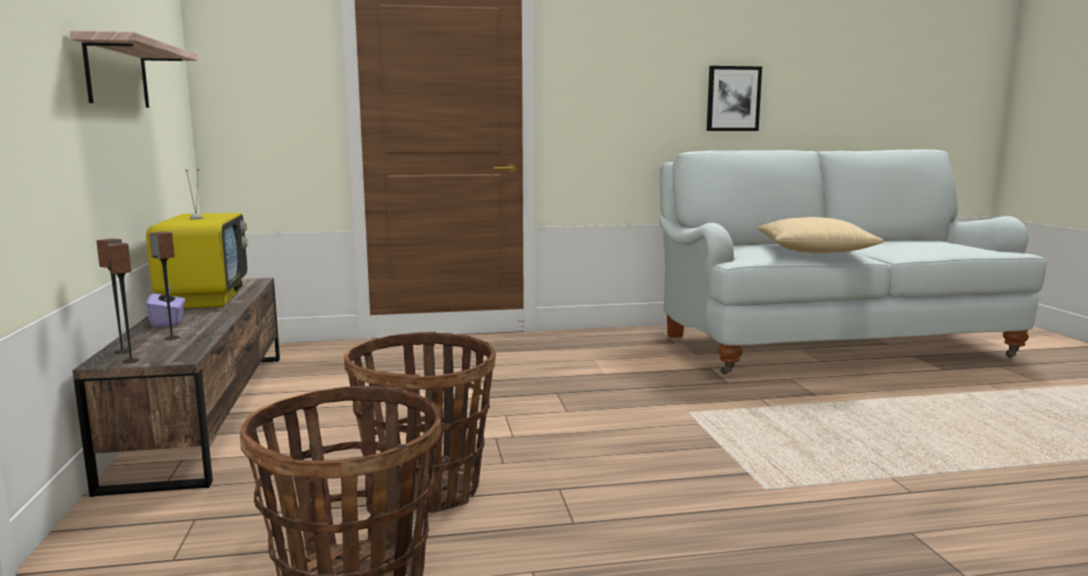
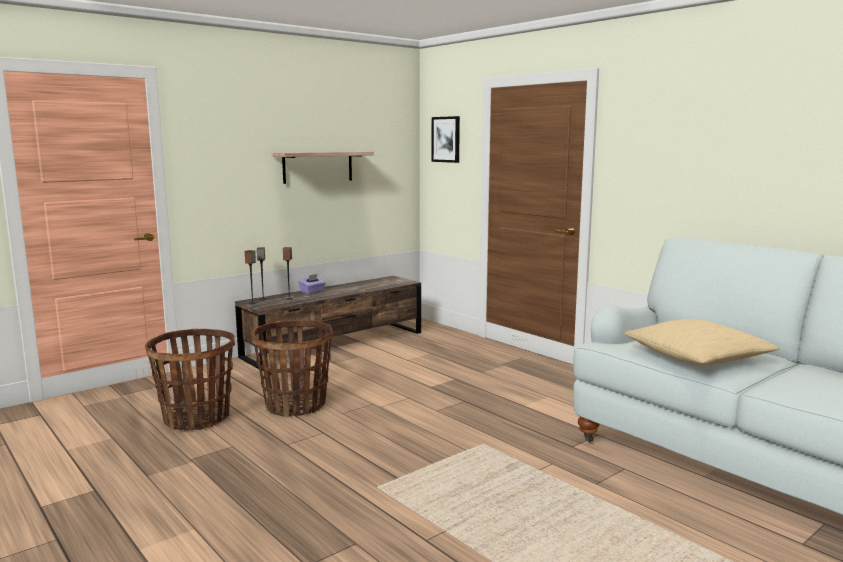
camera: 60 degrees right, 0 degrees up
(205, 299) = (359, 285): television -> none
(733, 99) = (771, 185): picture -> picture (446, 139)

